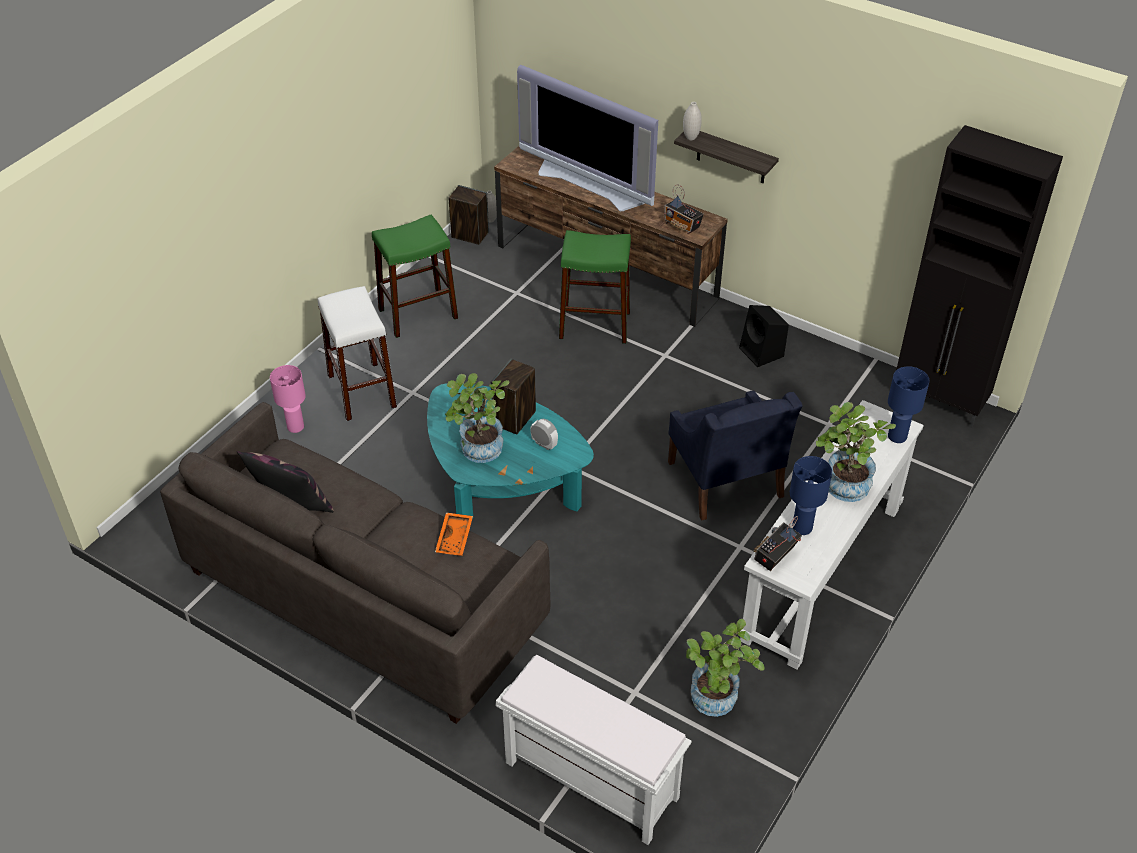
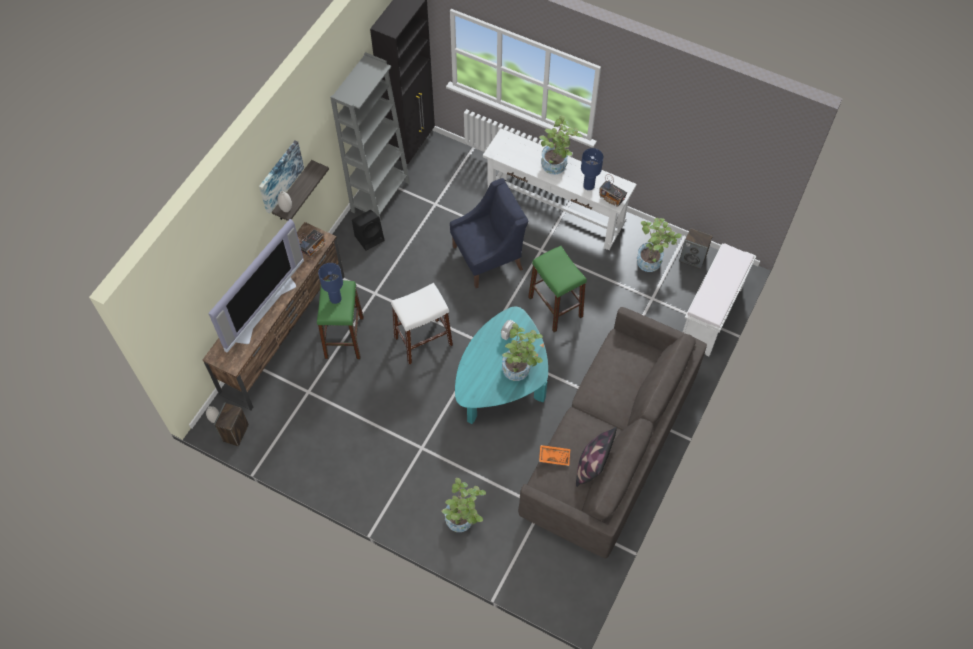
camera: 95 degrees left, 15 degrees up
(295, 427) = (463, 521): pink table lamp -> potted plant
(362, 391) = (423, 482): white stool -> white stool (423, 341)
(418, 314) = (334, 457): green stool -> green stool (555, 307)
(455, 538) = (606, 366): orange tray -> orange tray (554, 456)
(514, 419) = (487, 353): speaker -> speaker (693, 258)
(720, 101) = (280, 176): none -> picture
(838, 365) = (380, 197): none -> grey bookcase
(897, 436) = (511, 140): blue table lamp -> blue table lamp (335, 299)

